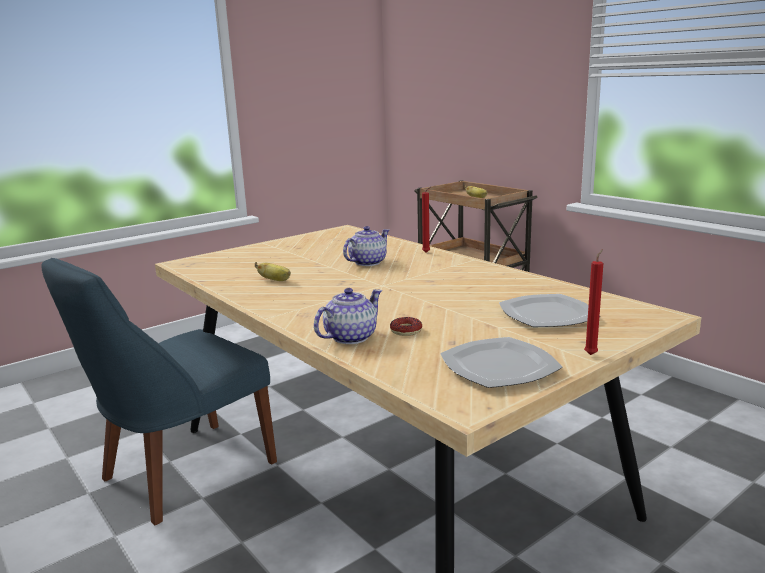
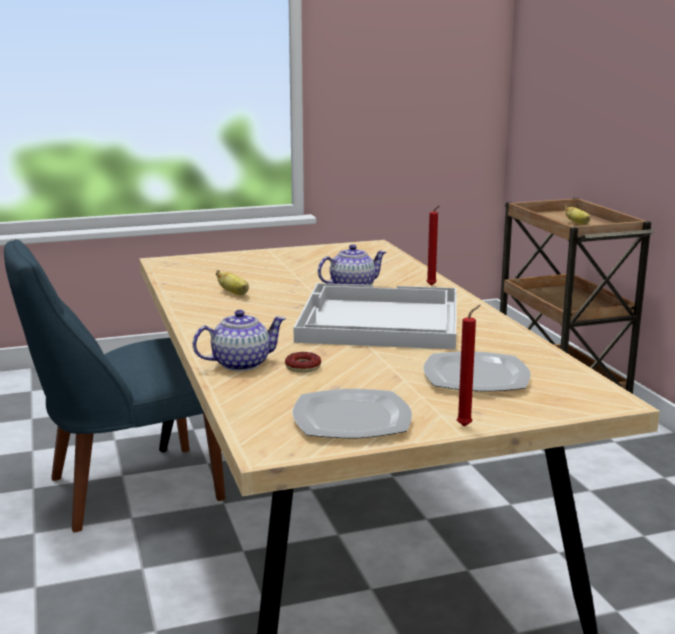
camera: 20 degrees right, 0 degrees up
(419, 284) = (378, 321): none -> white tray

